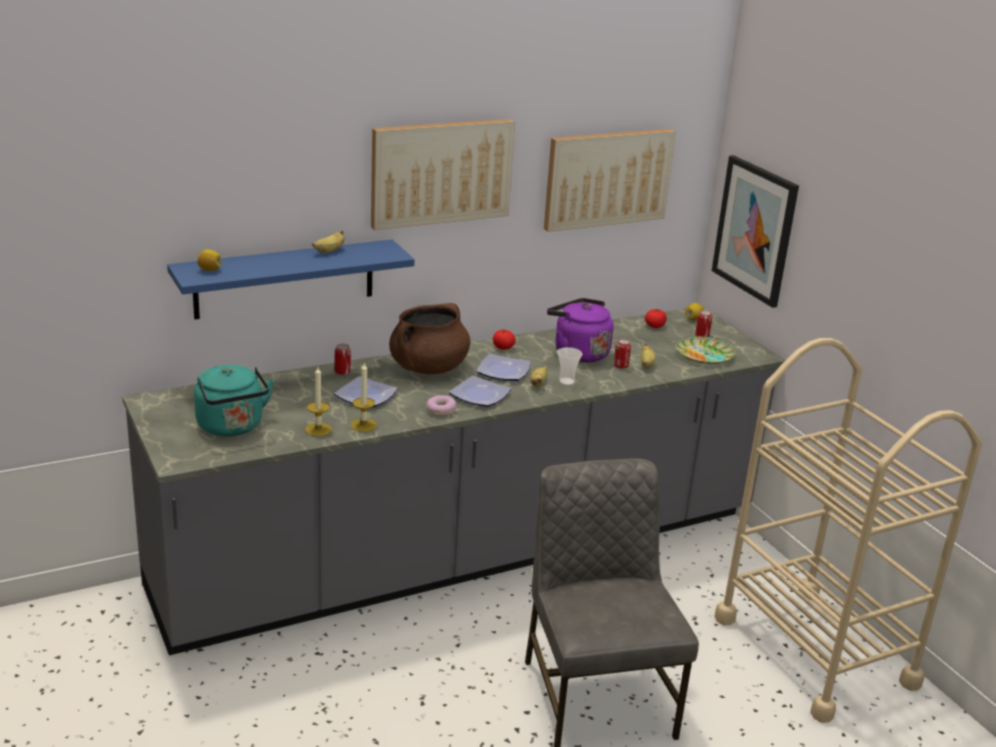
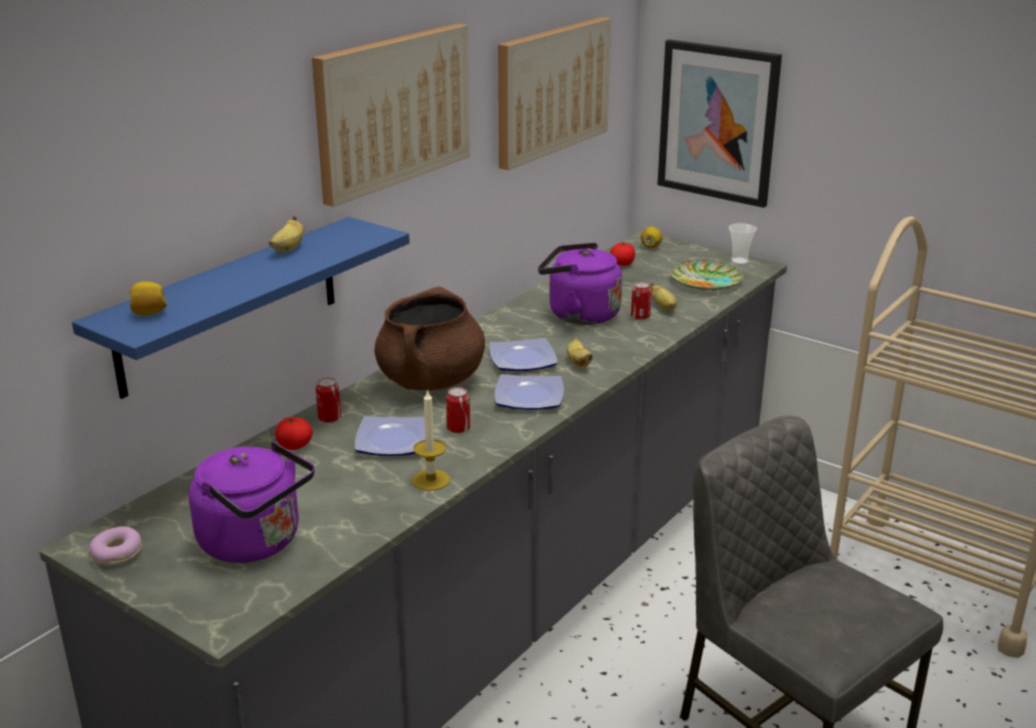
camera: 25 degrees left, 0 degrees up
(232, 427) = (256, 543): turquoise kettle -> purple kettle
(318, 429) = (378, 506): candle -> none
(441, 410) = (505, 430): donut -> donut (117, 554)
(503, 348) = (491, 332): tomato -> tomato (294, 446)
(566, 381) = (605, 351): cup -> cup (739, 261)
(702, 336) = (680, 262): can -> can (458, 429)

